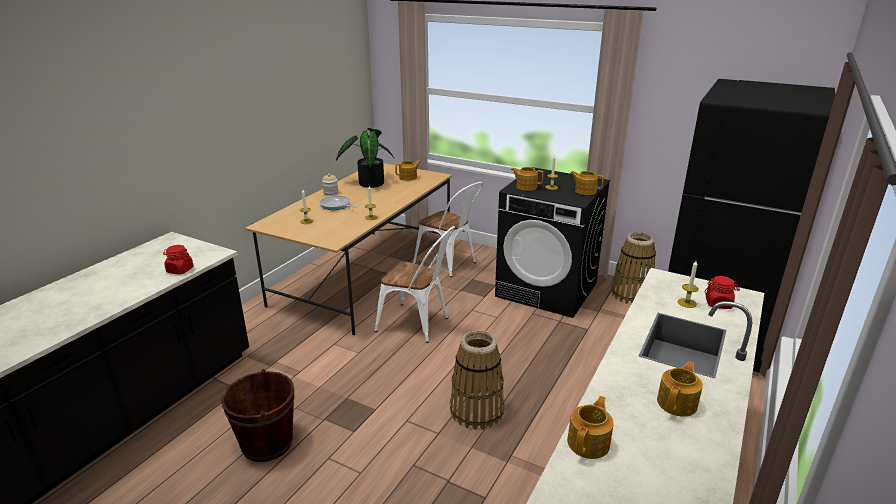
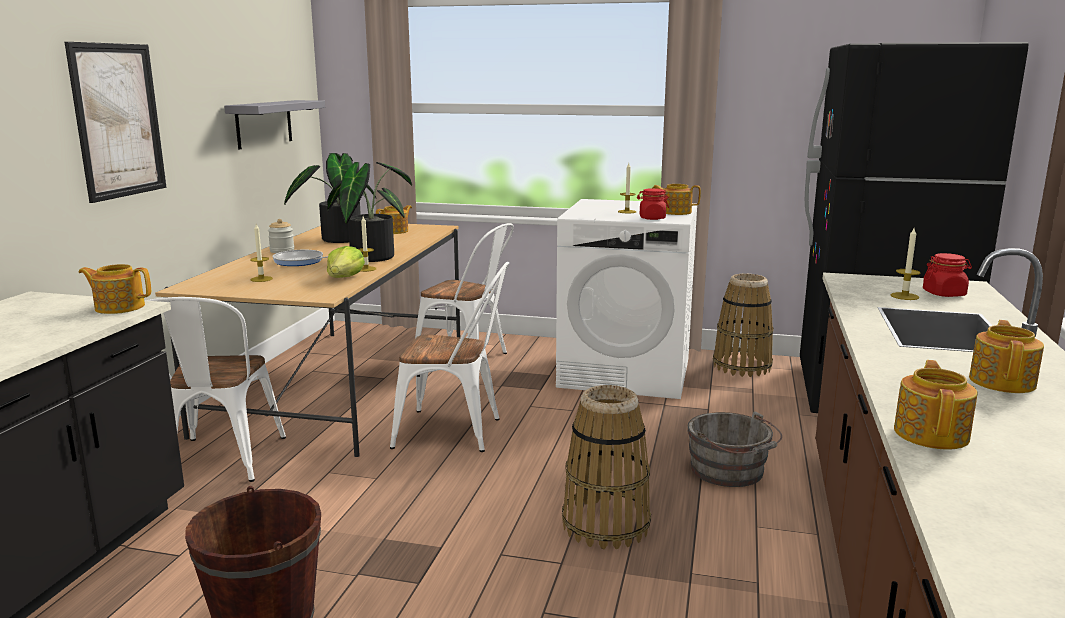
camera: 15 degrees left, 10 degrees down
(180, 270) = (73, 328): red jar -> red jar (652, 218)
(226, 123) = (118, 120): none -> picture
(278, 328) = (221, 464): none -> white chair
(328, 104) = (264, 124): none -> grey shelf
(354, 225) = (345, 278): none -> lettuce
(380, 204) = (371, 256): none -> potted plant
(526, 187) = (591, 213): teapot -> teapot (119, 307)
(547, 290) = (626, 373): black washing machine -> white washing machine
(575, 383) = (730, 472): none -> grey bucket

